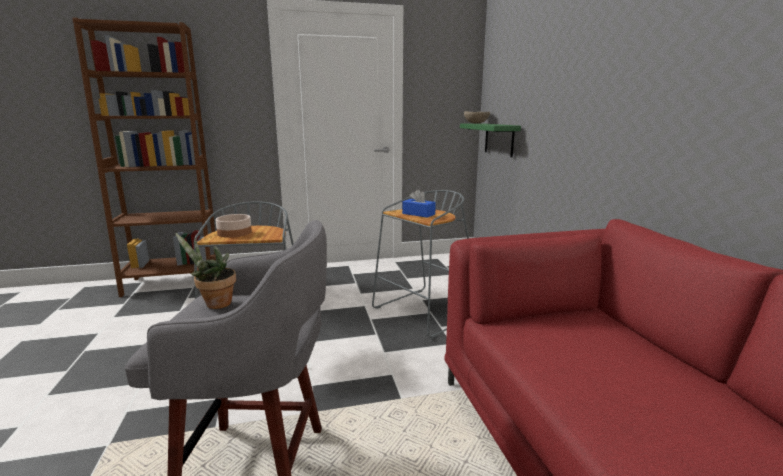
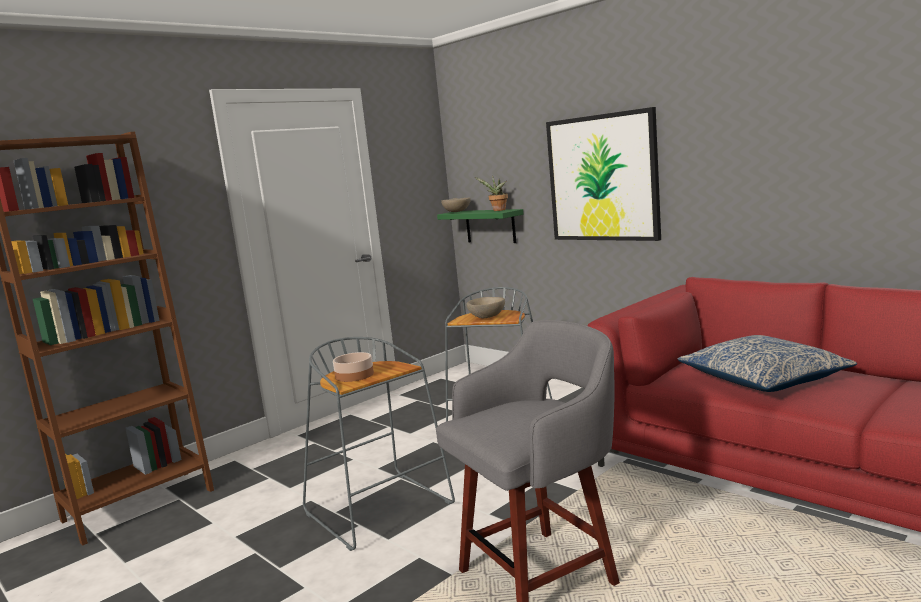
camera: 30 degrees left, 5 degrees down
(214, 304) = (487, 418): potted plant -> potted plant (498, 210)
(418, 214) = (487, 317): blue tissue box -> beige bowl
(583, 97) = (602, 178): none -> picture
(608, 372) = (763, 379): none -> pillow

